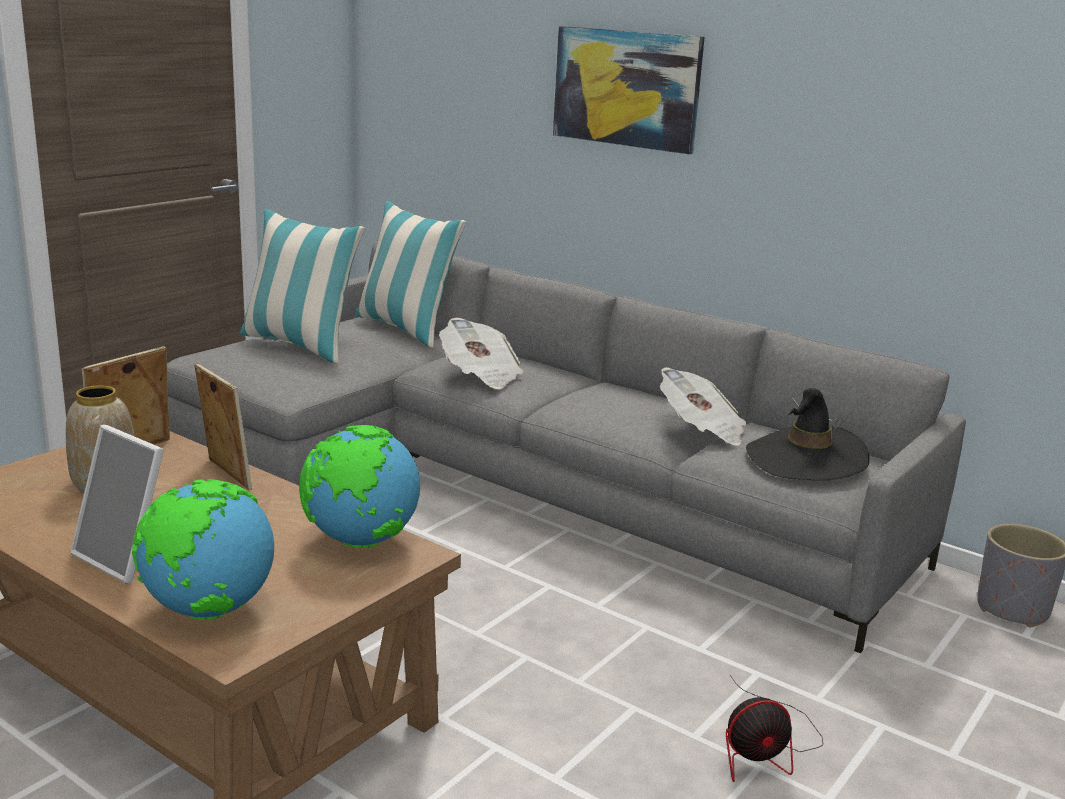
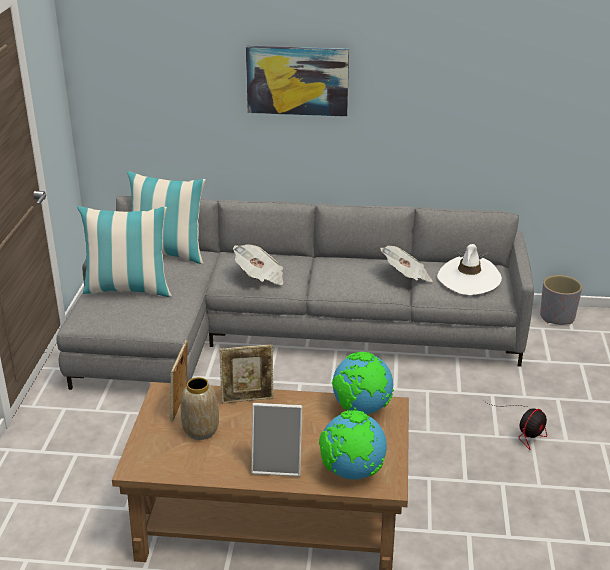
camera: 30 degrees left, 10 degrees up
(225, 475) = (247, 399): picture frame -> picture frame turned 150 degrees clockwise
(806, 459) = (468, 279): black hat -> white hat

